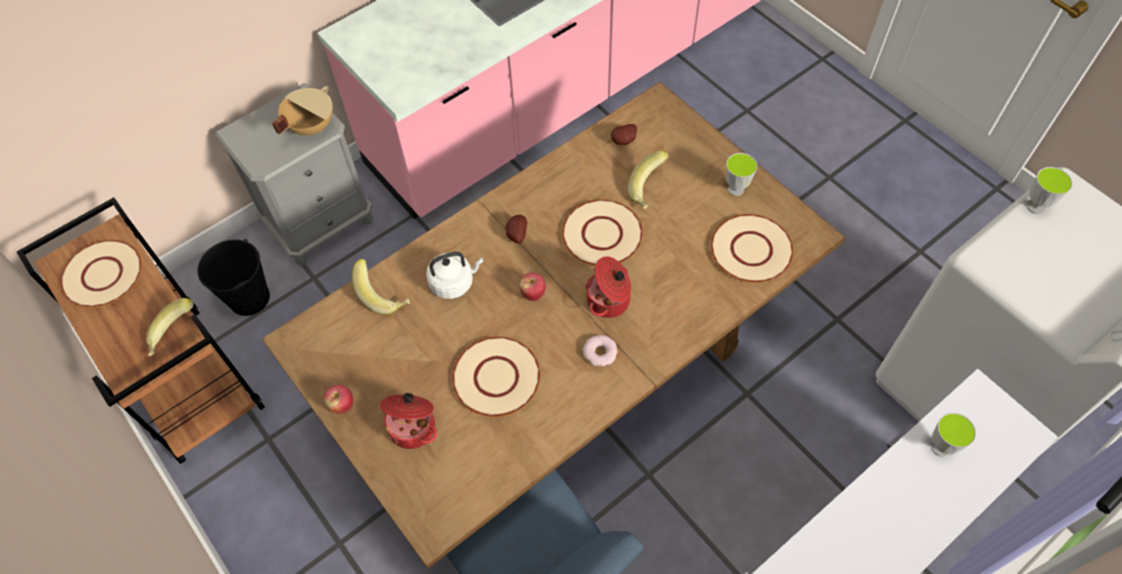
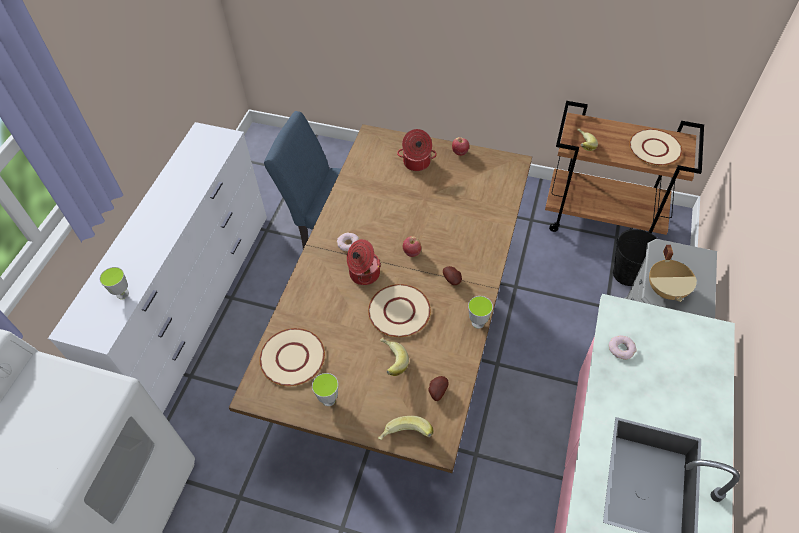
camera: 145 degrees right, 5 degrees down
(384, 295) = (494, 207): banana -> banana (405, 438)
(435, 64) = (621, 348): none -> donut
(454, 282) = (462, 233): white kettle -> none
(496, 377) = (395, 203): beige plate -> none
(1035, 206) = (74, 461): cup -> cup (478, 323)

